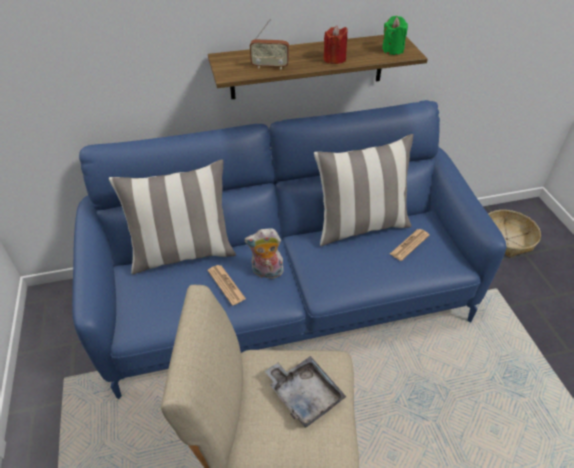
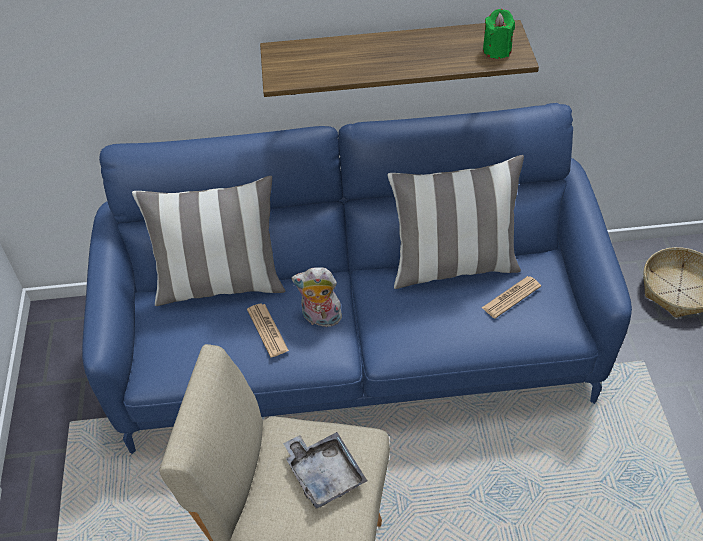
camera: 10 degrees right, 5 degrees up
(269, 66) = (333, 69): radio -> none
(334, 59) = (417, 62): red candle -> none

